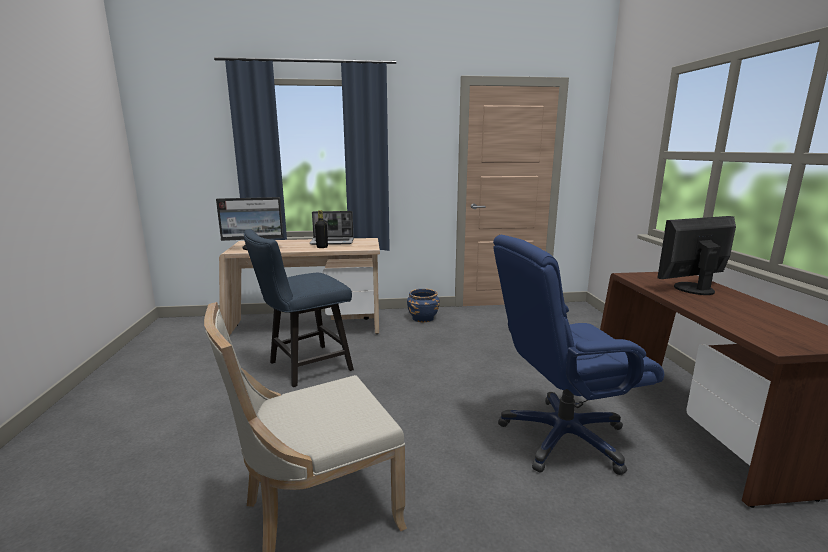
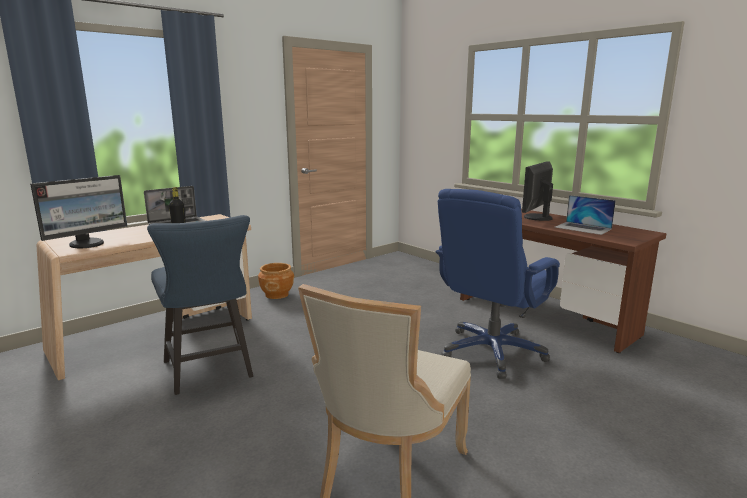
camera: 35 degrees left, 0 degrees up
(304, 367) = (210, 372): blue chair -> blue chair turned 45 degrees counterclockwise
(423, 318) = (277, 294): blue planter -> brown planter
(738, 313) = (583, 228): none -> laptop

